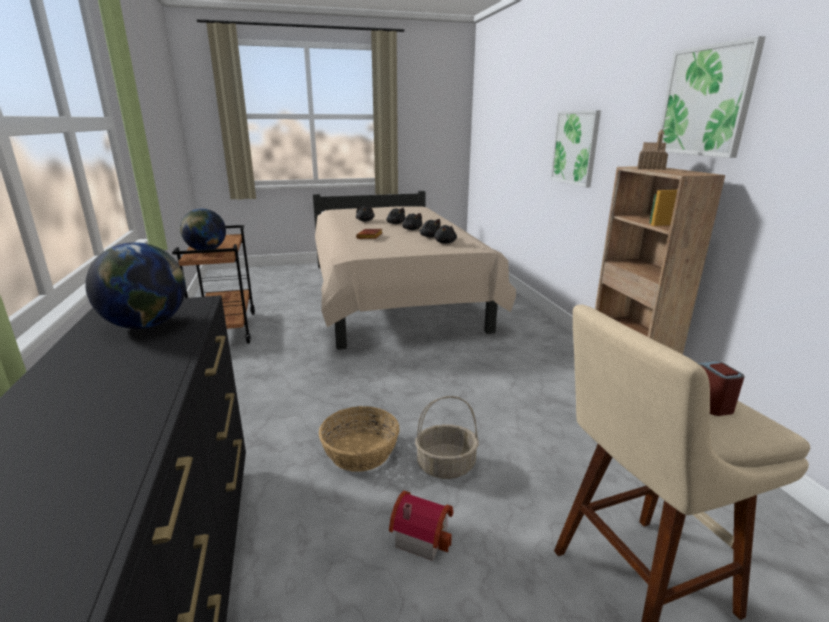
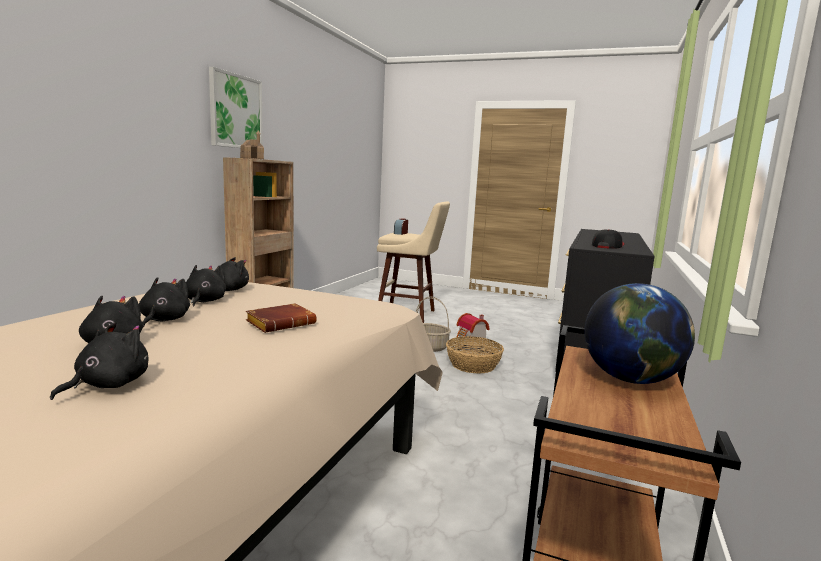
camera: 145 degrees left, 10 degrees down
(147, 325) = (607, 246): globe -> cap
(575, 147) = (88, 137): picture -> none

